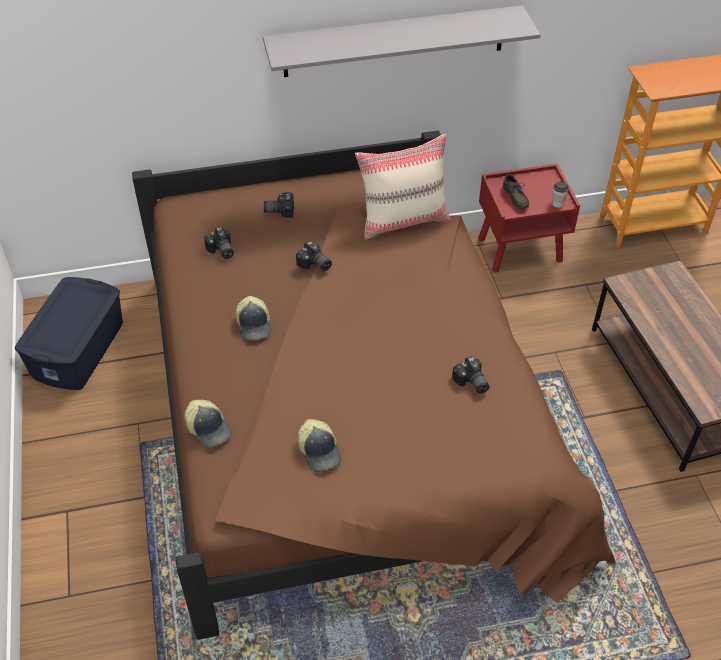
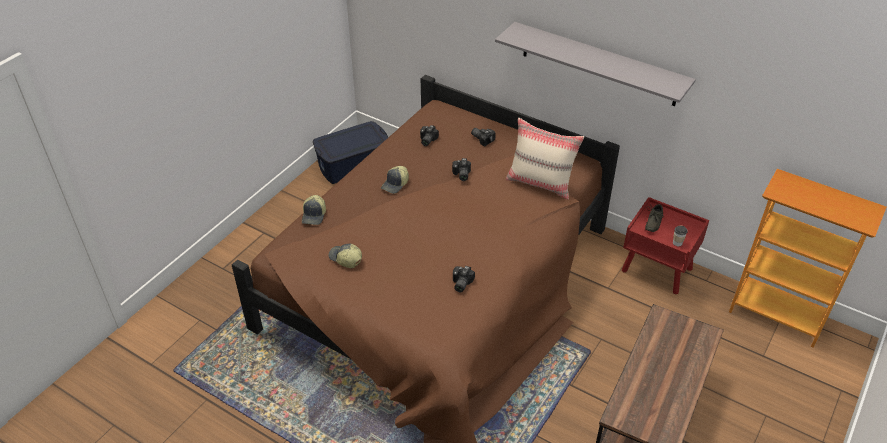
camera: 45 degrees right, 5 degrees down
(320, 451) = (345, 259): cap -> cap turned 105 degrees clockwise

